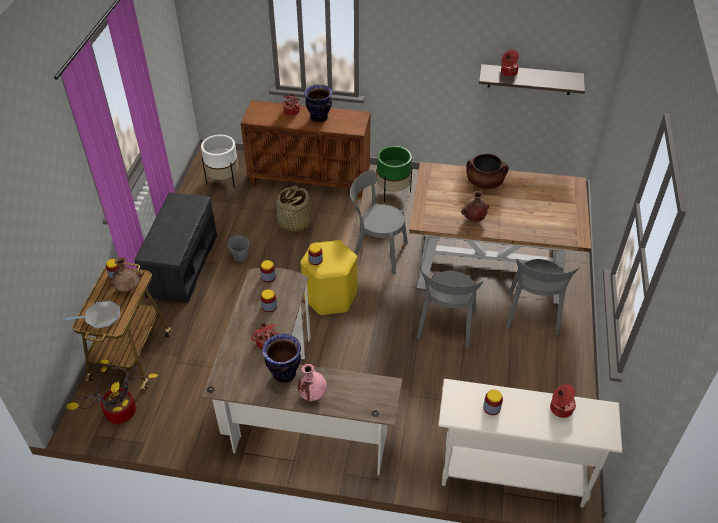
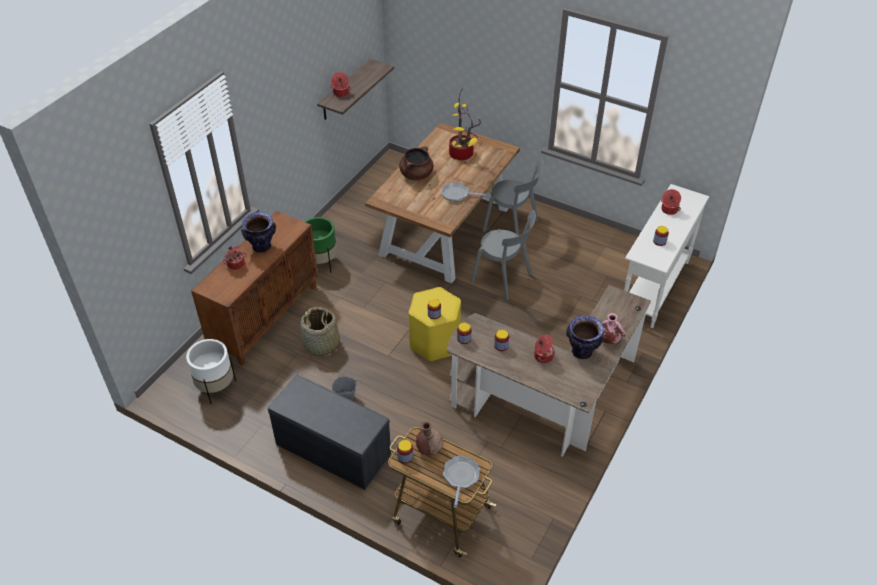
camera: 70 degrees left, 0 degrees up
(119, 414) = (513, 534): potted plant -> potted plant (463, 154)
(376, 252) = (395, 296): grey chair -> none
(473, 218) = (456, 194): brown vase -> frying pan

